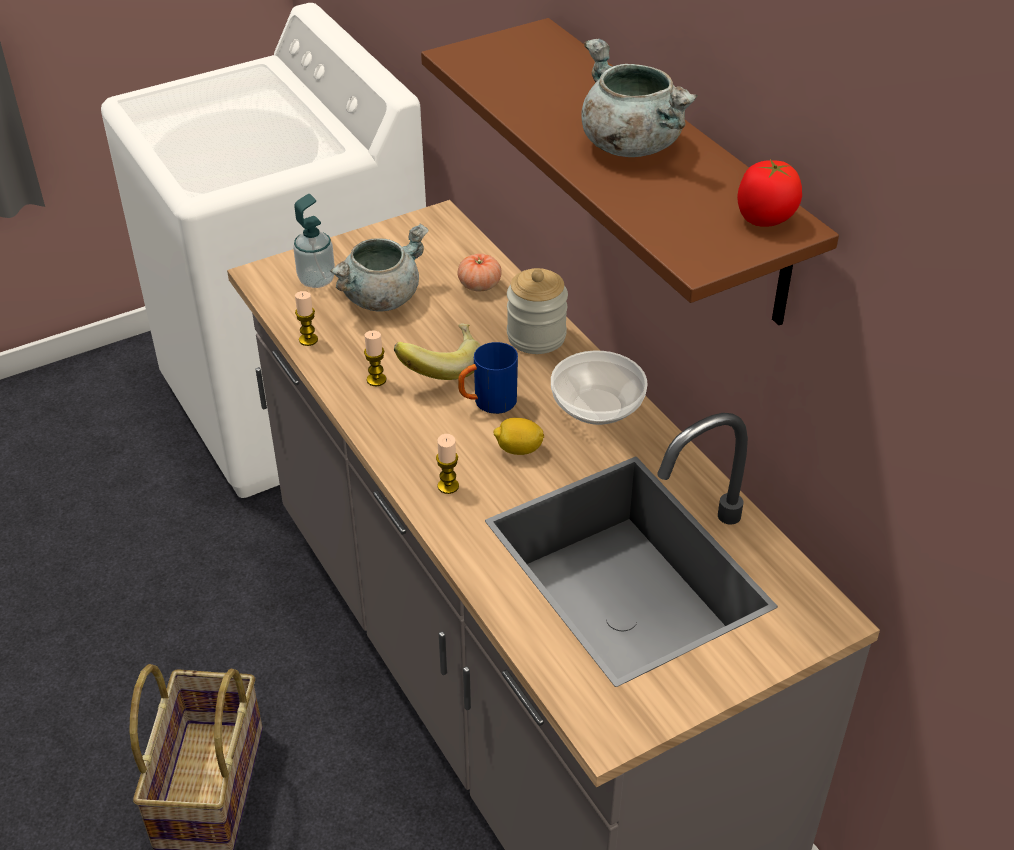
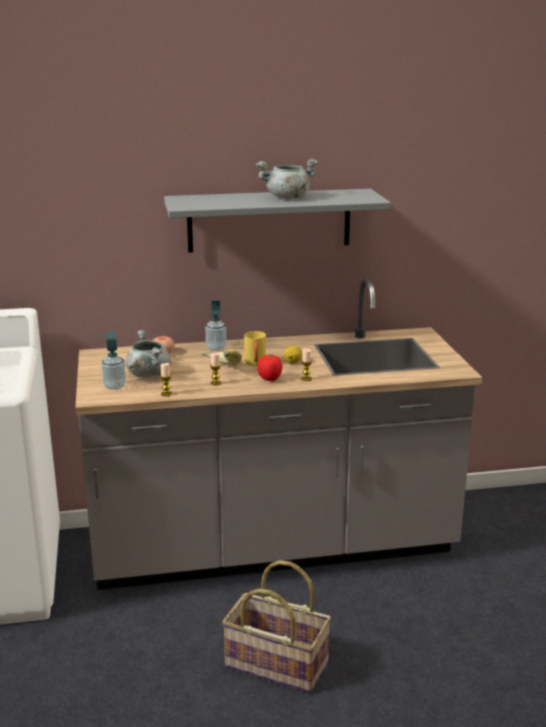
camera: 70 degrees left, 20 degrees down
(487, 403) = (255, 364): blue mug -> yellow mug
(536, 336) = (216, 348): jar -> soap dispenser
(595, 407) = (276, 345): bowl -> none
(671, 171) = (269, 220): brown shelf -> grey shelf
(764, 219) = (355, 192): tomato -> tomato (270, 379)

